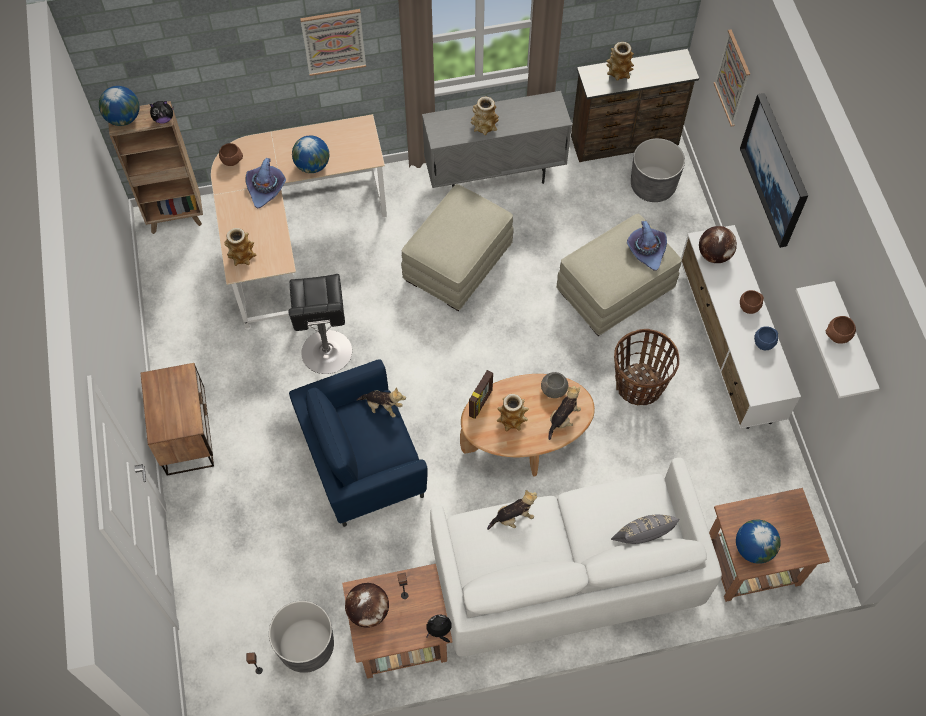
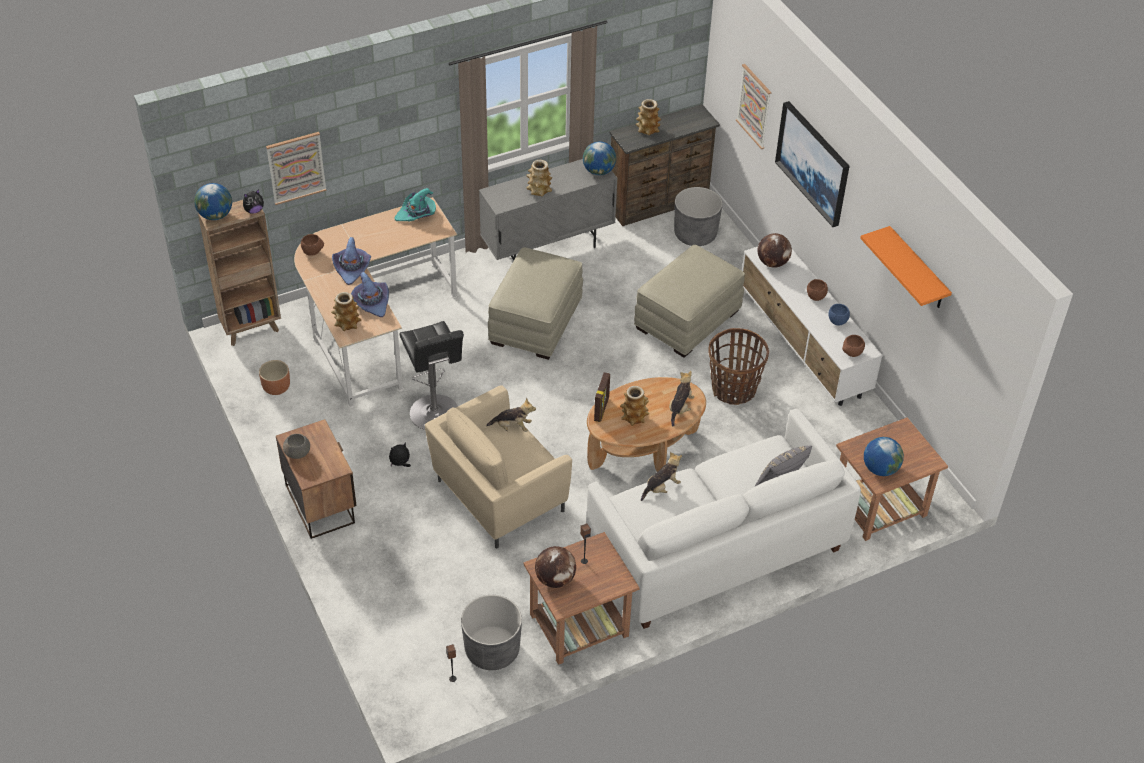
camera: 15 degrees left, 15 degrees down
(181, 292) = (276, 388): none -> brown planter
(312, 165) = (390, 244): globe -> globe (599, 171)
(333, 41) = (399, 122): picture -> picture (296, 167)
(350, 132) = (417, 214): none -> turquoise hat
(362, 464) = (498, 496): blue armchair -> beige armchair
(439, 631) = (625, 582): plush toy -> plush toy (400, 463)
(554, 390) = (664, 388): grey bowl -> grey bowl (298, 453)
(646, 250) = (711, 269): purple hat -> purple hat (371, 302)
(836, 336) = (905, 263): brown bowl -> brown bowl (851, 353)
(851, 342) = (917, 269): white shelf -> orange shelf

